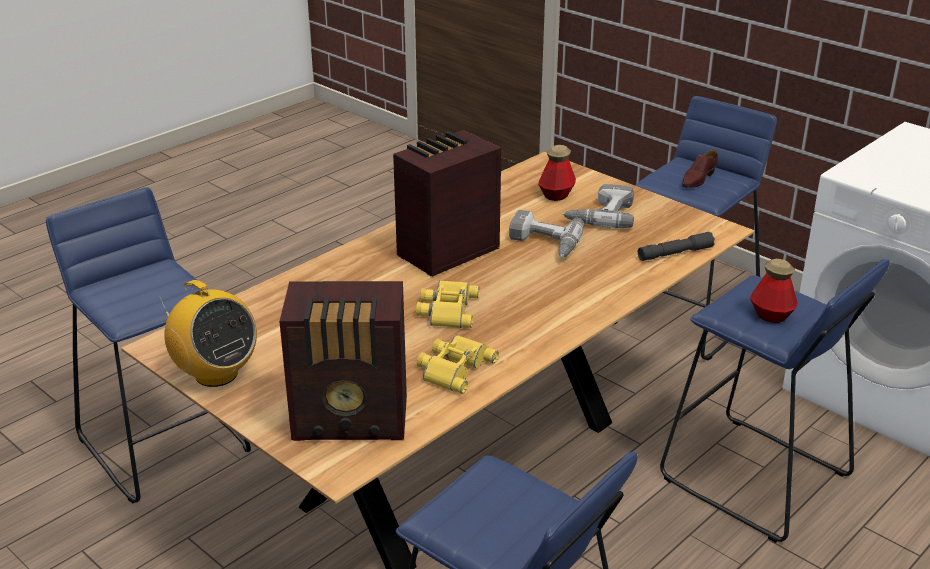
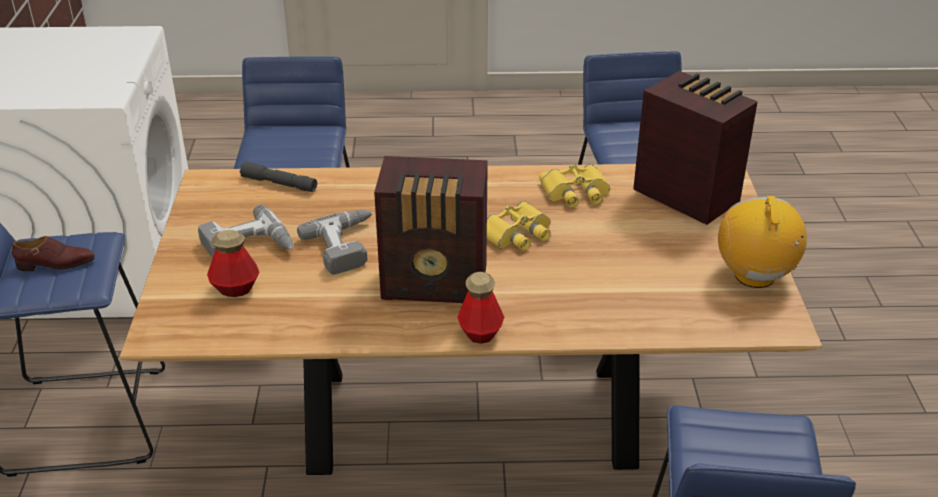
camera: 135 degrees left, 5 degrees up
(771, 315) = (298, 142): bottle -> bottle (480, 333)

